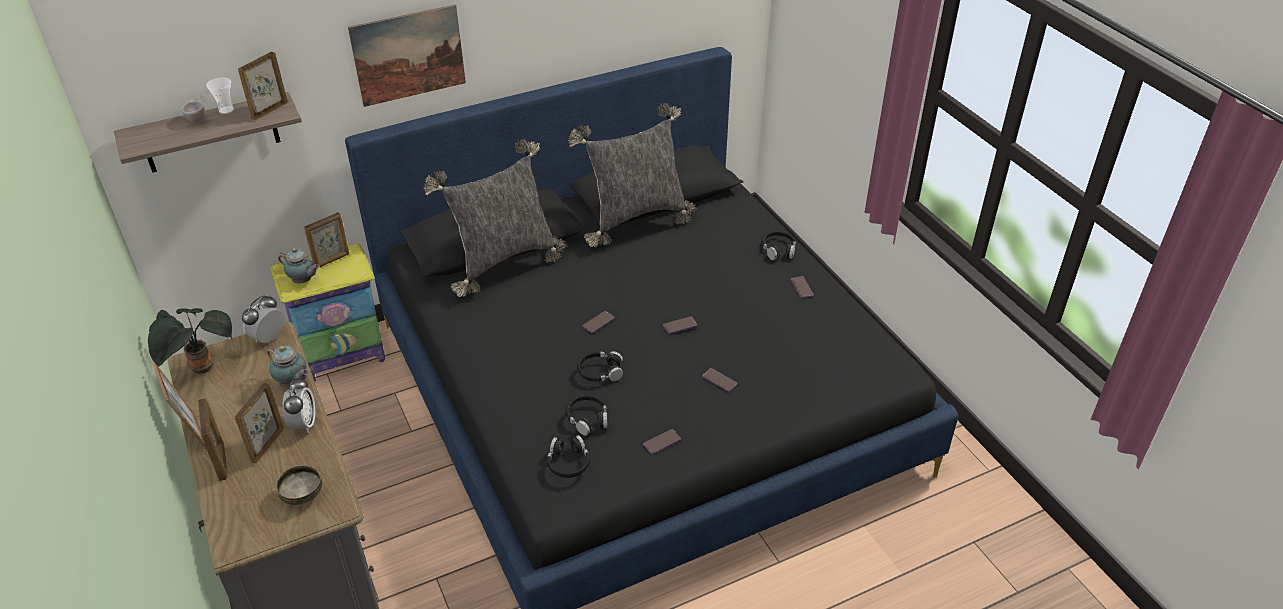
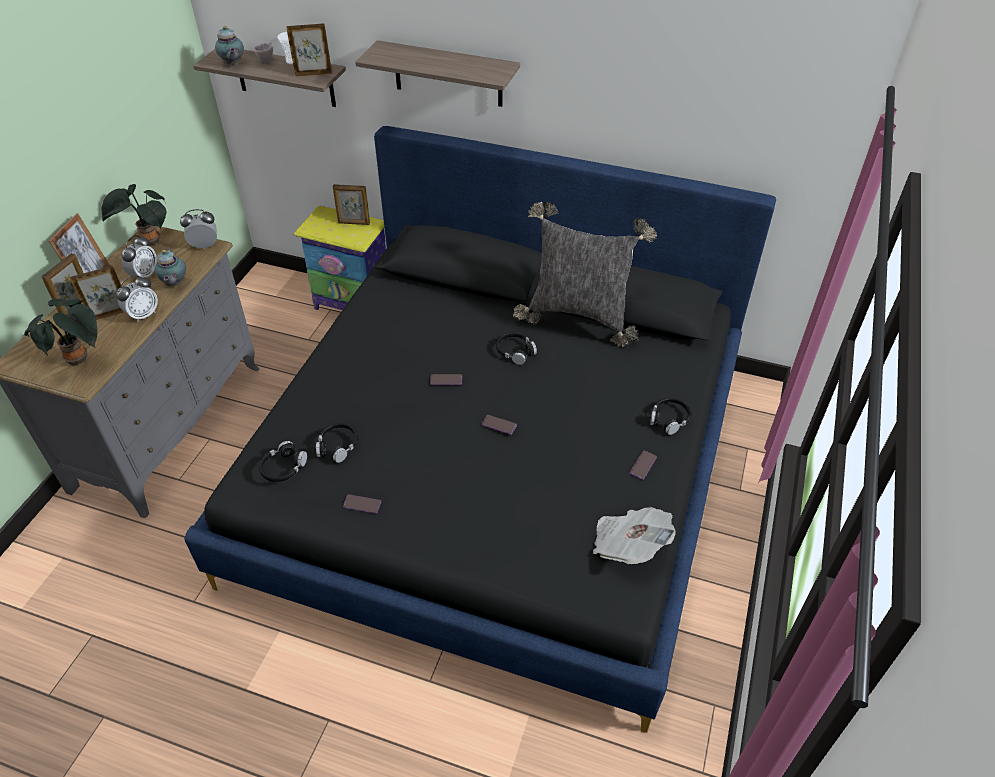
camera: 45 degrees right, 5 degrees up
(246, 395) = (144, 275): none -> alarm clock
(302, 495) = (79, 360): bowl -> potted plant
(303, 281) = (320, 227): teapot -> teapot (233, 65)
(408, 55) = (448, 74): picture -> shelf
(503, 267) = (442, 295): pillow -> none
(600, 372) = (393, 418): black headphones -> black headphones (515, 352)
(719, 380) = (468, 491): phone -> none
(858, 338) = (628, 545): none -> newspaper

